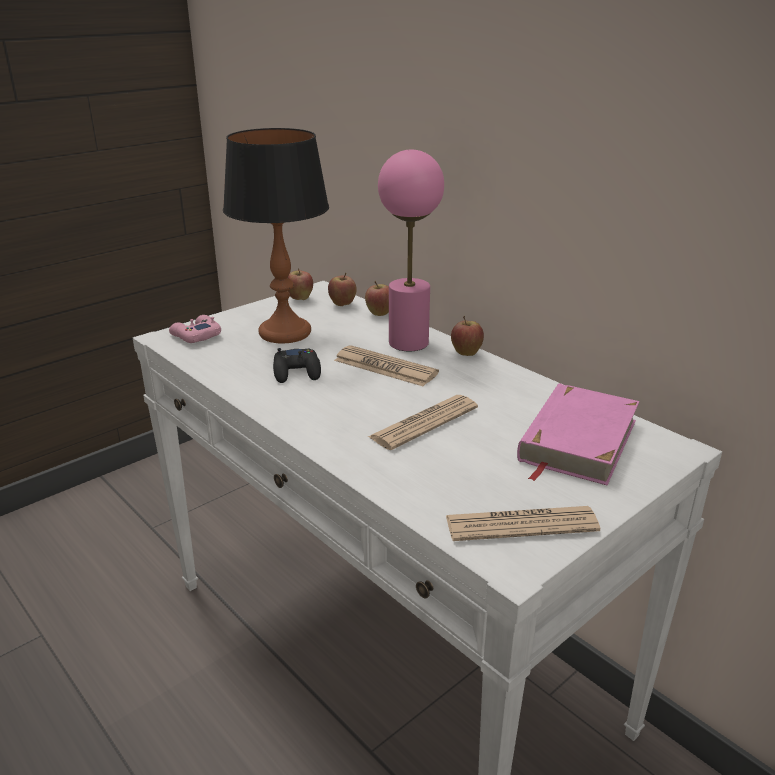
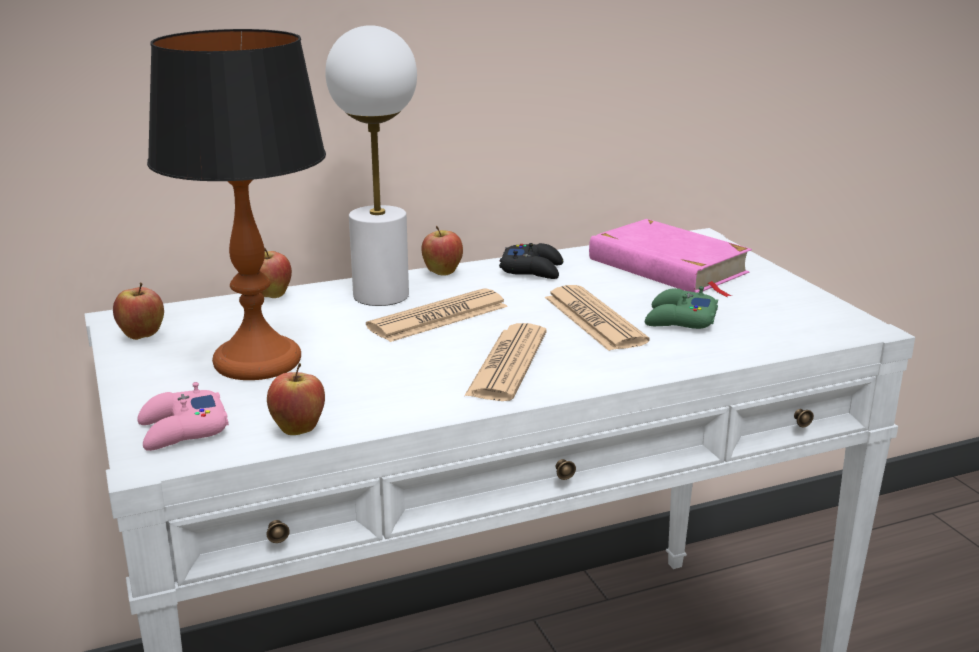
camera: 70 degrees left, 5 degrees down
(297, 371) = (401, 368): black game controller -> black game controller (532, 270)
(342, 305) = (206, 313): apple -> apple (298, 430)
(409, 343) = (381, 295): pink table lamp -> white table lamp
(453, 460) = (679, 320): none -> green game controller
(521, 525) = (802, 313): newspaper -> newspaper (507, 364)

